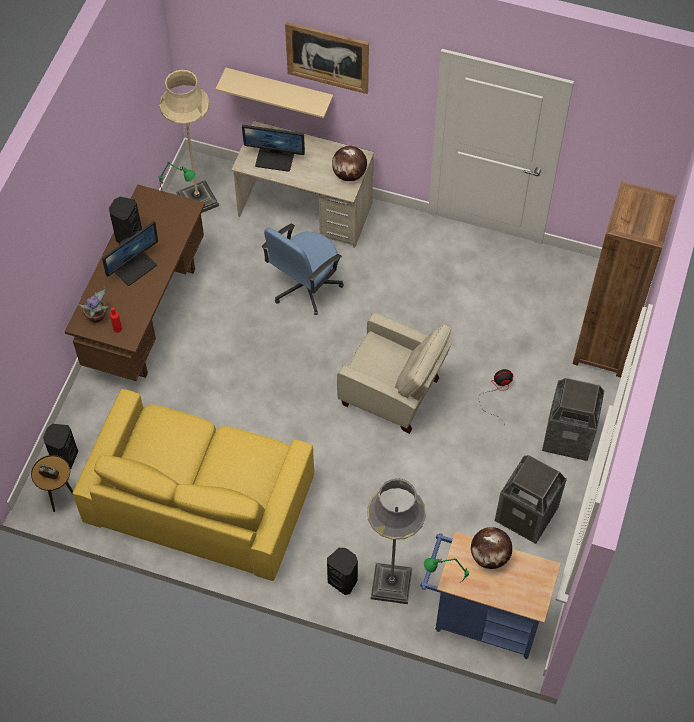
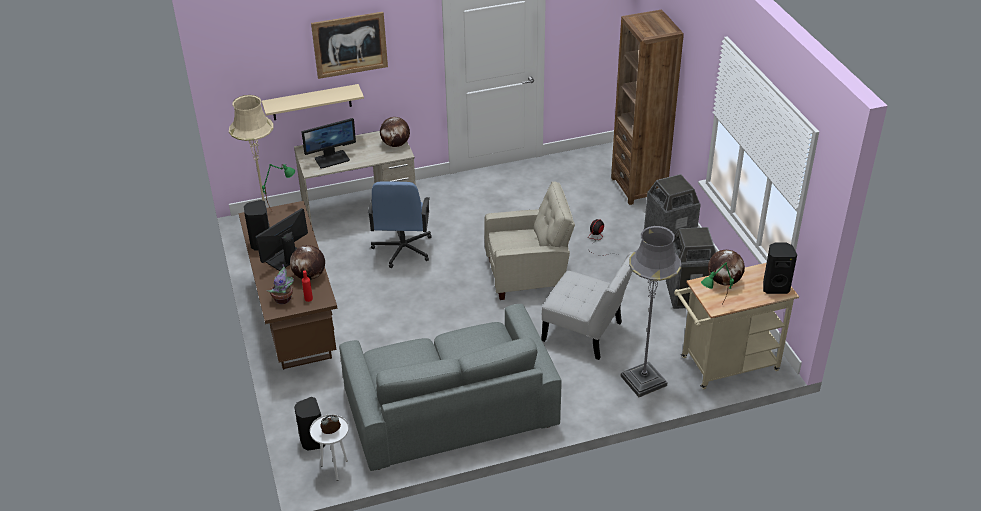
camera: 35 degrees left, 20 degrees down
(60, 498) = (335, 469): brown side table -> white side table
(135, 267) = (285, 258): monitor -> monitor turned 150 degrees counterclockwise
(138, 302) = (309, 276): none -> globe
(200, 498) = (450, 407): yellow sofa -> grey sofa
(343, 580) = (608, 397): black speaker -> black speaker (775, 287)
(387, 496) = (586, 333): none -> white chair
(481, 618) = (724, 366): blue cart -> beige cart

